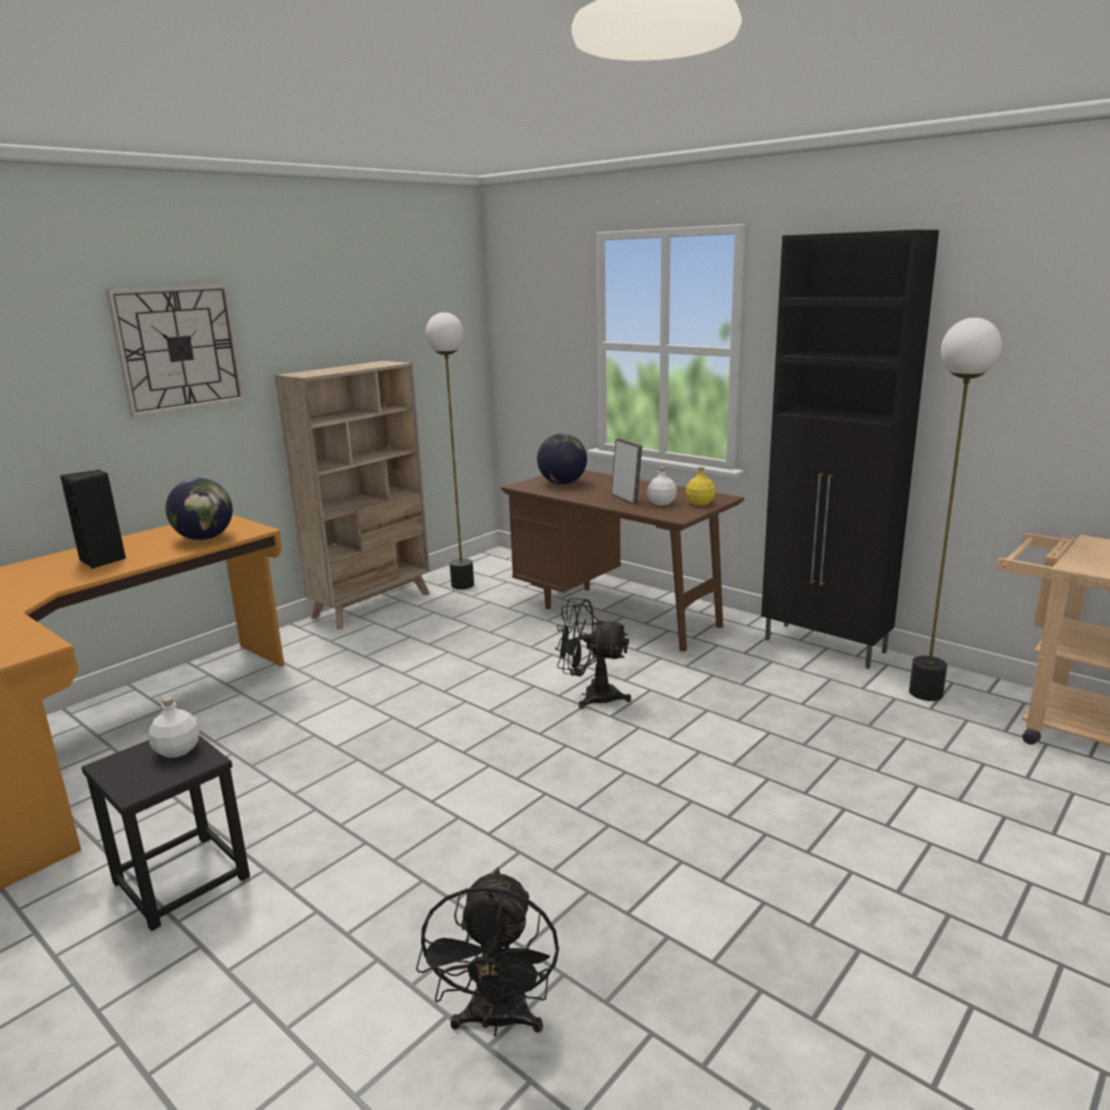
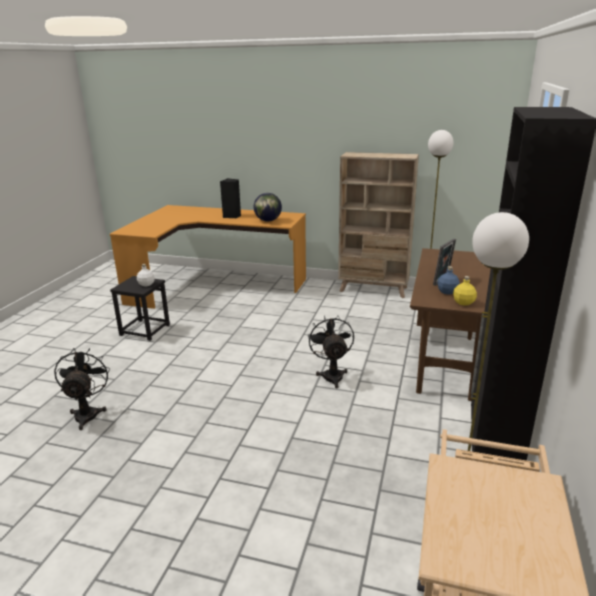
camera: 65 degrees right, 5 degrees up
(179, 348) = (300, 132): wall clock -> none
(497, 1021) = (88, 413): black fan -> black fan turned 105 degrees clockwise
(562, 483) = (452, 259): globe -> none
(662, 503) = (447, 292): white bottle -> blue bottle

